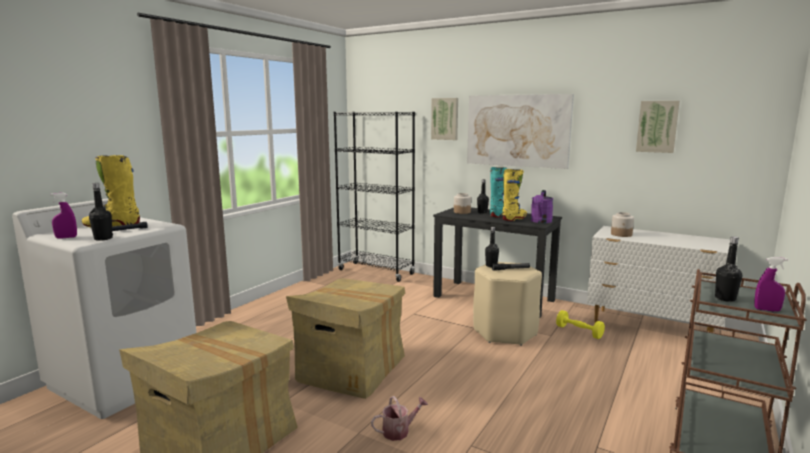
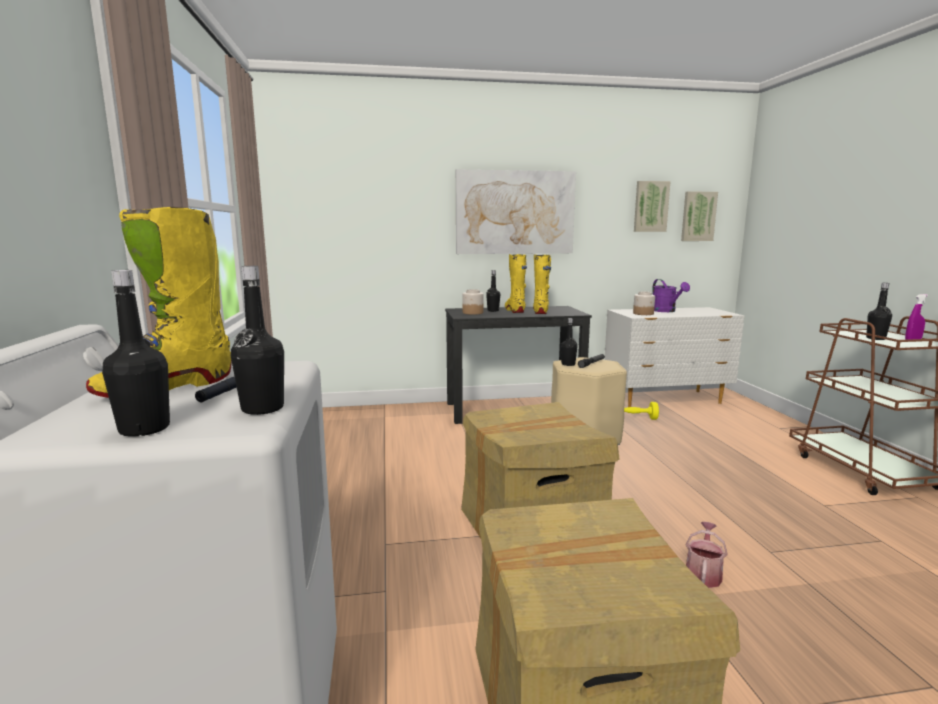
camera: 40 degrees left, 0 degrees up
(66, 237) = (144, 429): purple spray bottle -> black bottle
(376, 272) = (337, 415): black bookcase -> none
(445, 119) = (421, 198): picture -> picture (698, 216)
(498, 215) = (515, 311): turquoise boot -> yellow boot
(540, 221) = (569, 311): purple watering can -> purple watering can (666, 311)

